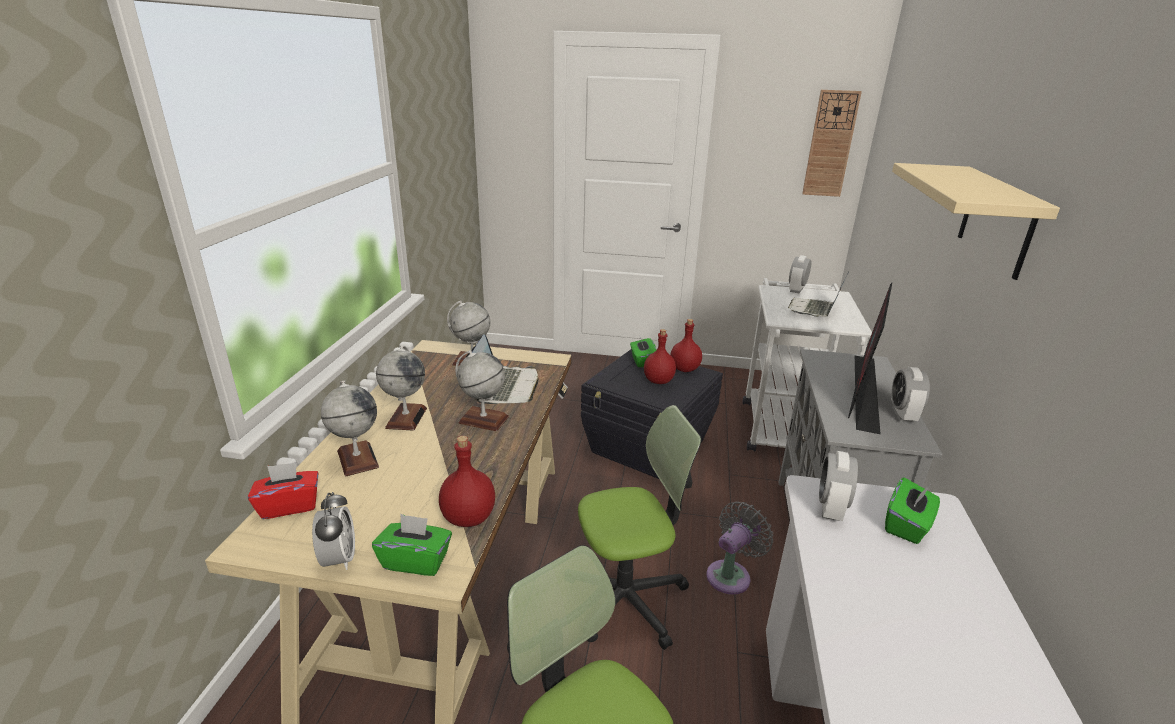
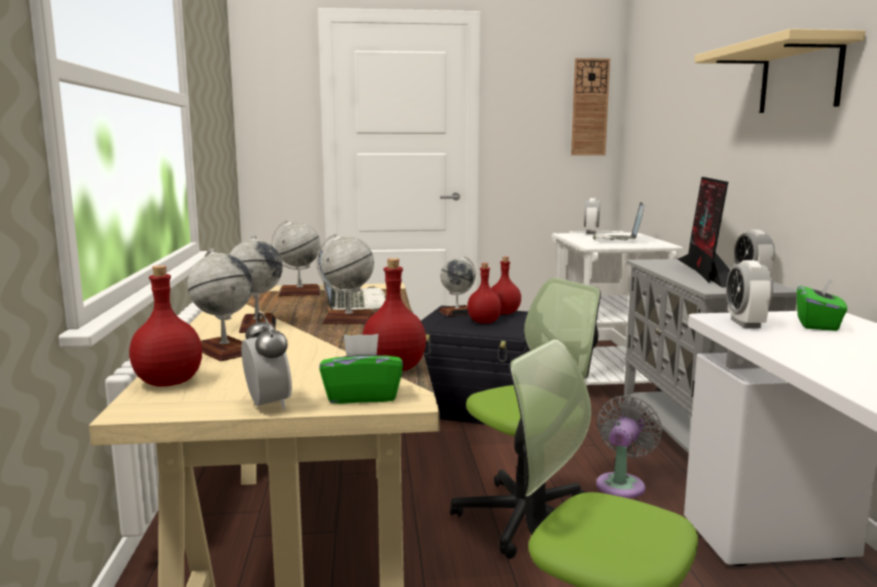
camera: 15 degrees left, 15 degrees down
(290, 505) = (168, 383): red tissue box -> red bottle
(642, 361) = (457, 312): green tissue box -> globe

